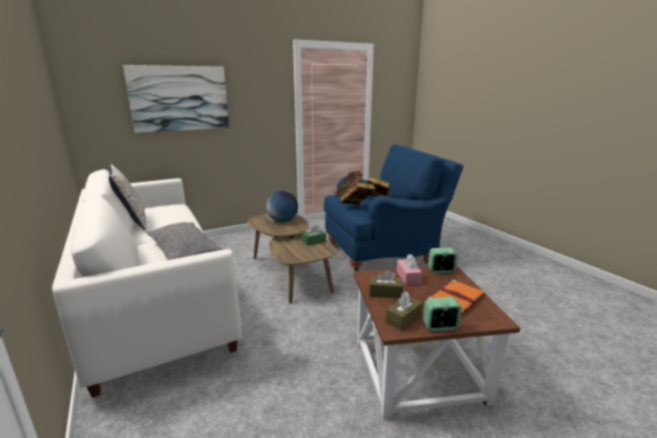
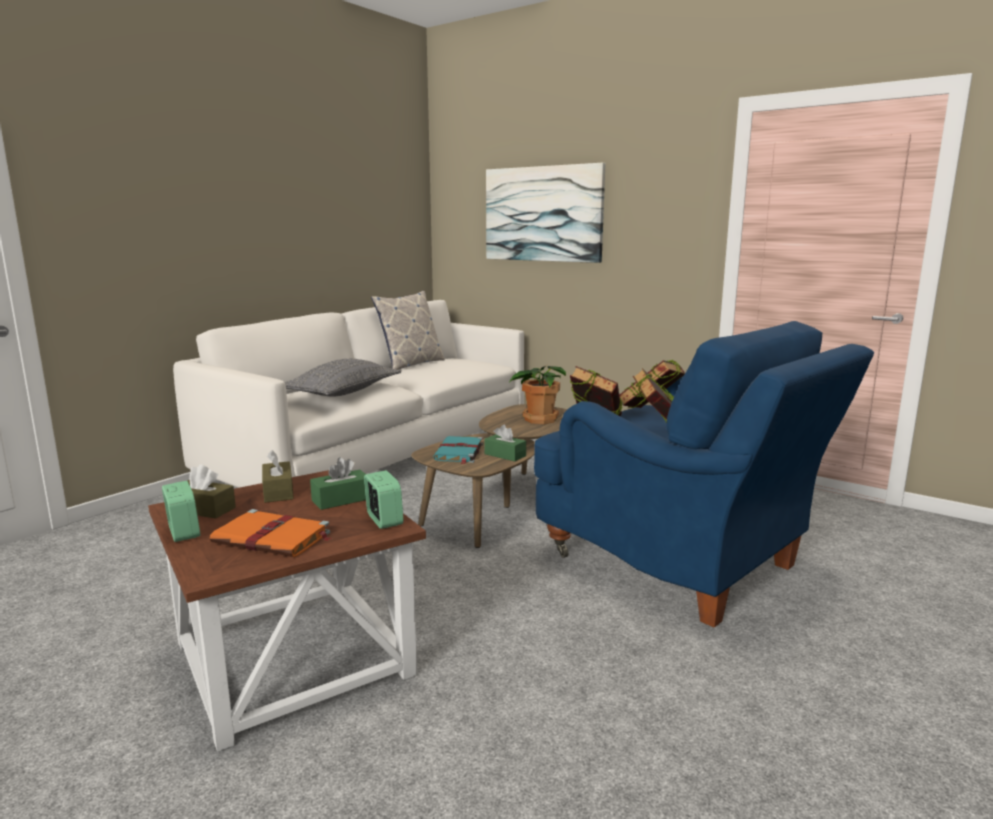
camera: 65 degrees right, 5 degrees down
(283, 221) = (539, 419): globe -> potted plant
(297, 250) = (459, 452): none -> turquoise book
(408, 277) = (341, 499): pink tissue box -> green tissue box

